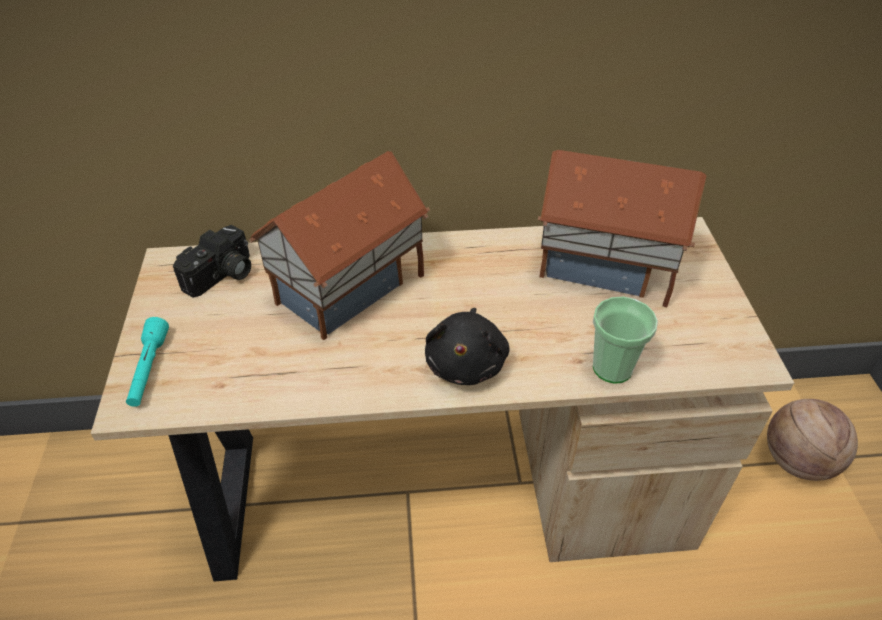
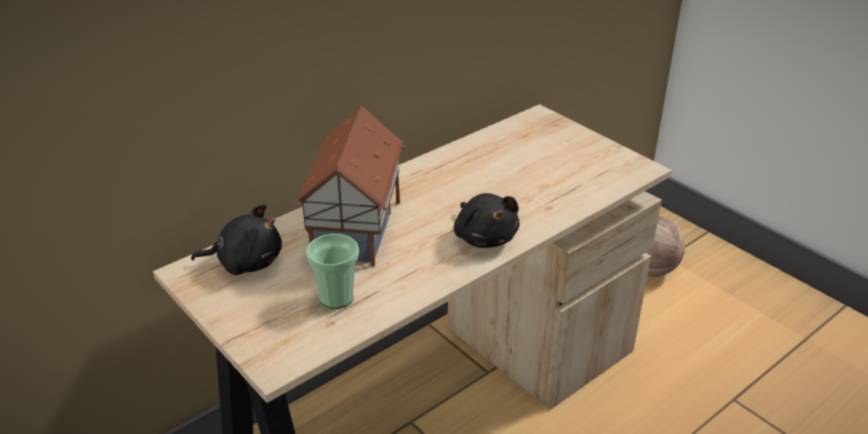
camera: 35 degrees left, 10 degrees down
(149, 369) = (262, 339): turquoise flashlight -> none
(222, 276) = (246, 262): camera -> black plush toy
(605, 269) = (513, 153): toy house -> none
(612, 368) = (572, 203): cup -> cup (336, 297)

